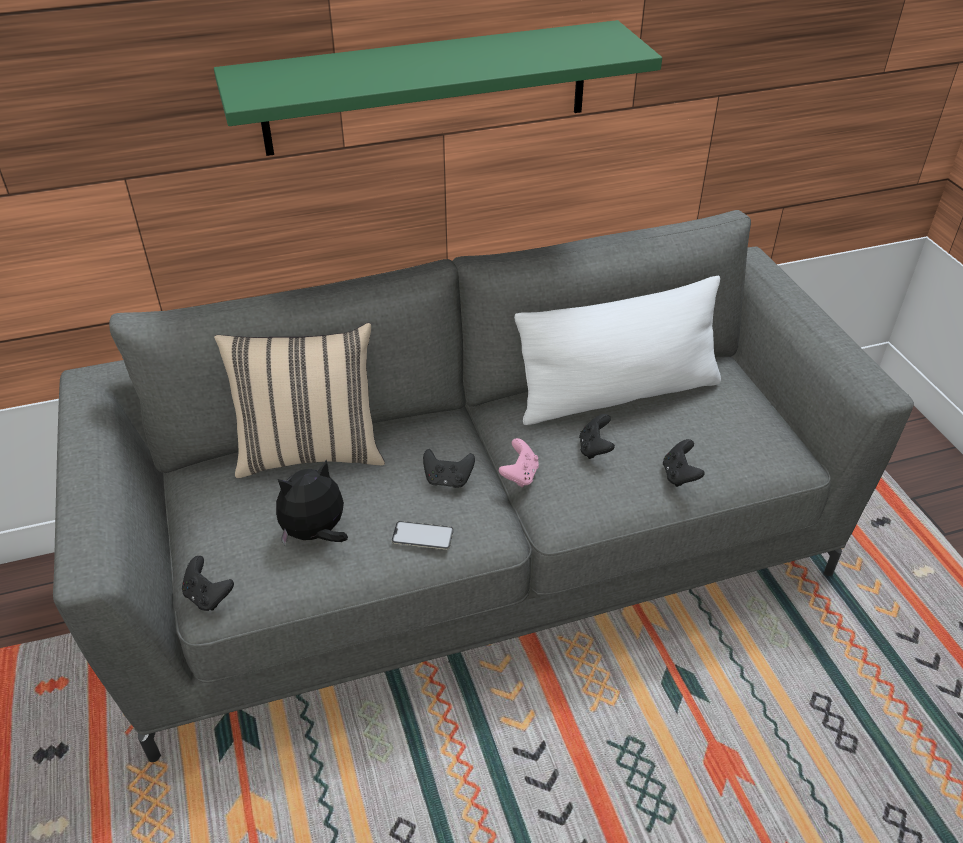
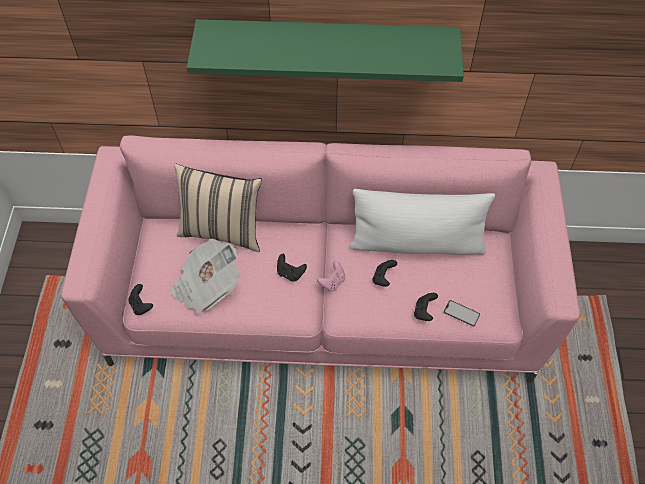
camera: 20 degrees right, 15 degrees up
(316, 534) = (206, 286): plush toy -> newspaper
(422, 535) = (262, 305): phone -> phone (461, 313)
(482, 561) = (323, 305): grey sofa -> pink sofa

